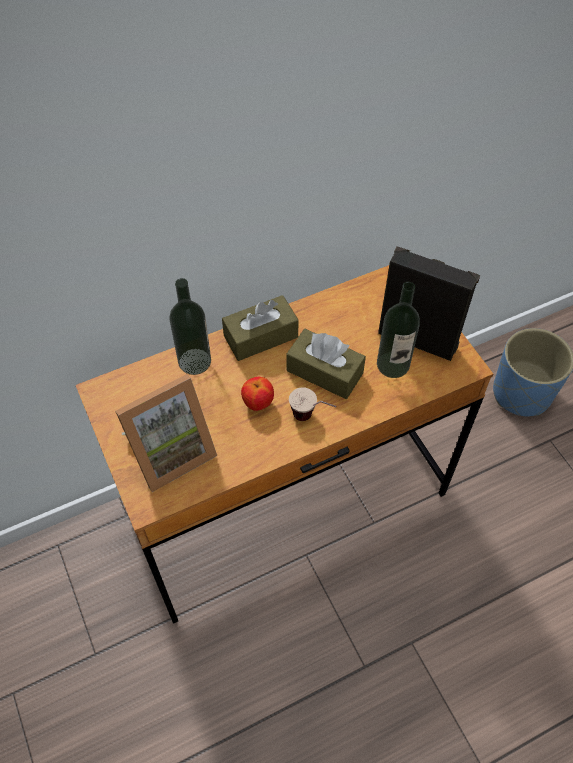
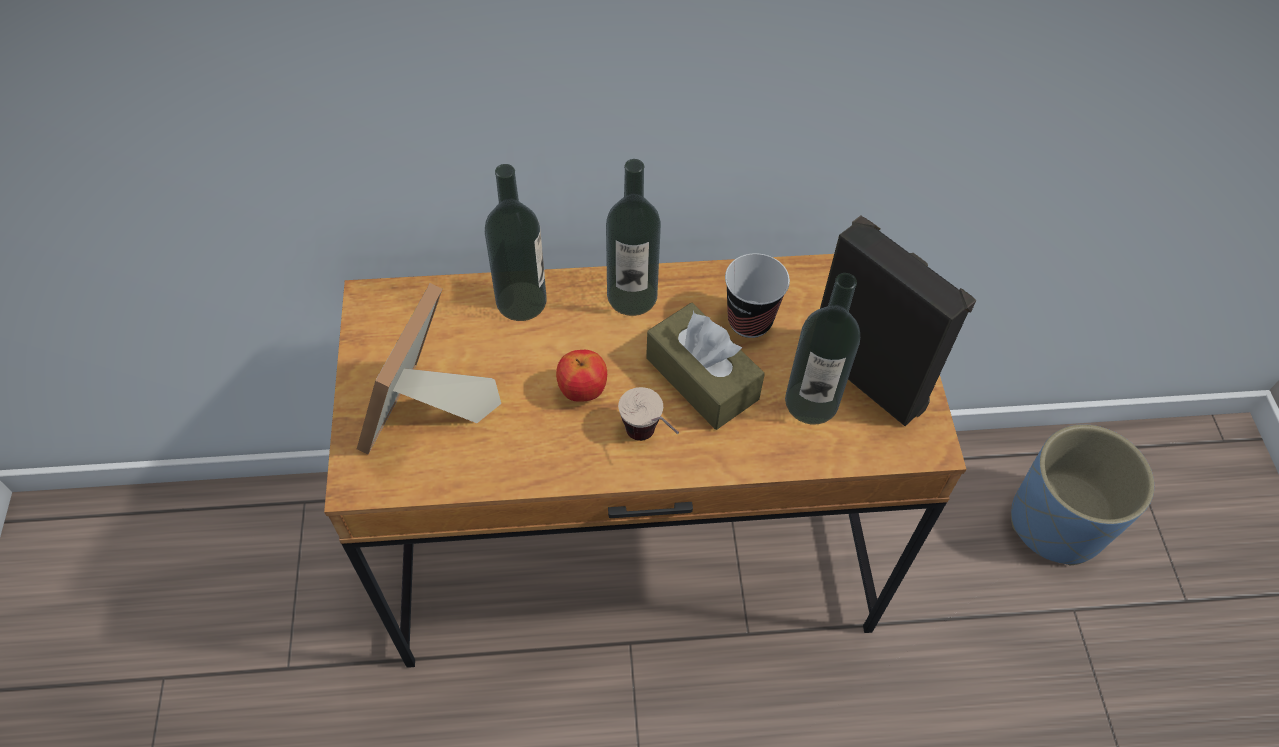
camera: 20 degrees right, 0 degrees up
(170, 451) = (426, 417): picture frame -> picture frame turned 120 degrees clockwise
(260, 336) = (632, 296): brown tissue box -> bottle
(336, 328) = (750, 320): none -> cup

